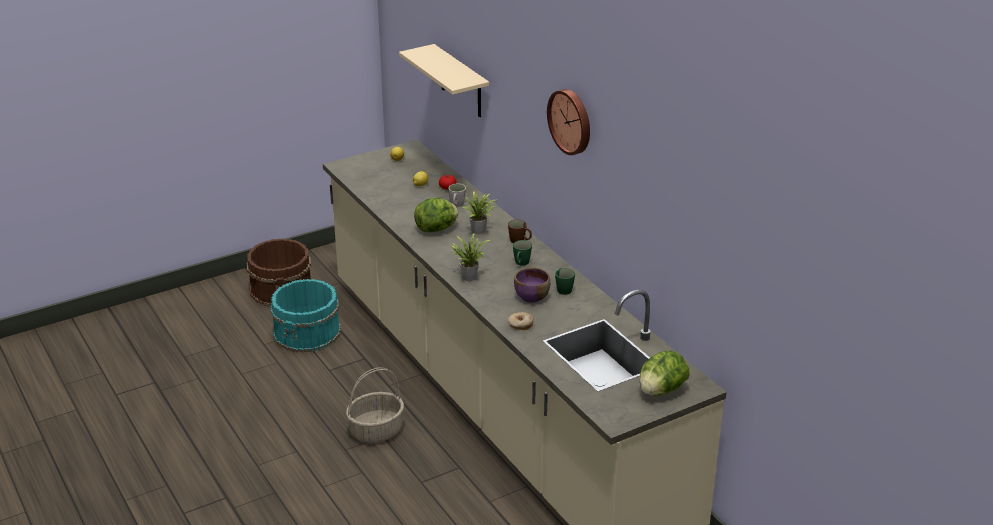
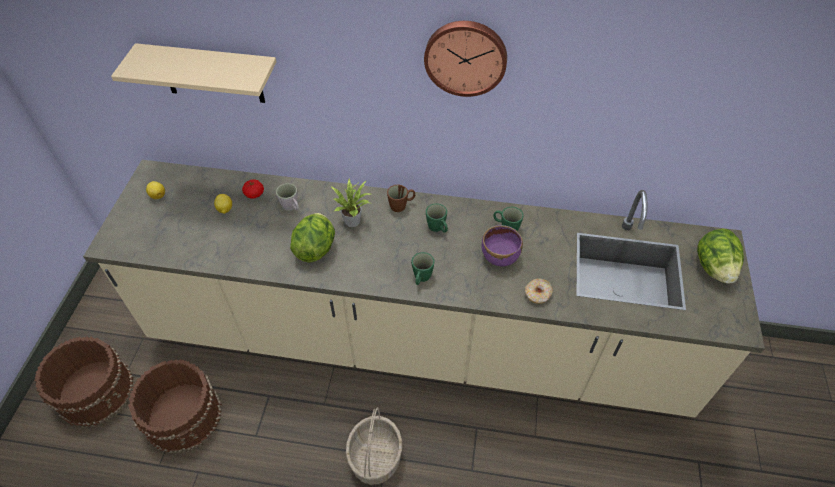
camera: 50 degrees left, 20 degrees up
(308, 333) = (184, 415): turquoise bucket -> brown bucket
(468, 276) = (421, 278): potted plant -> green mug

